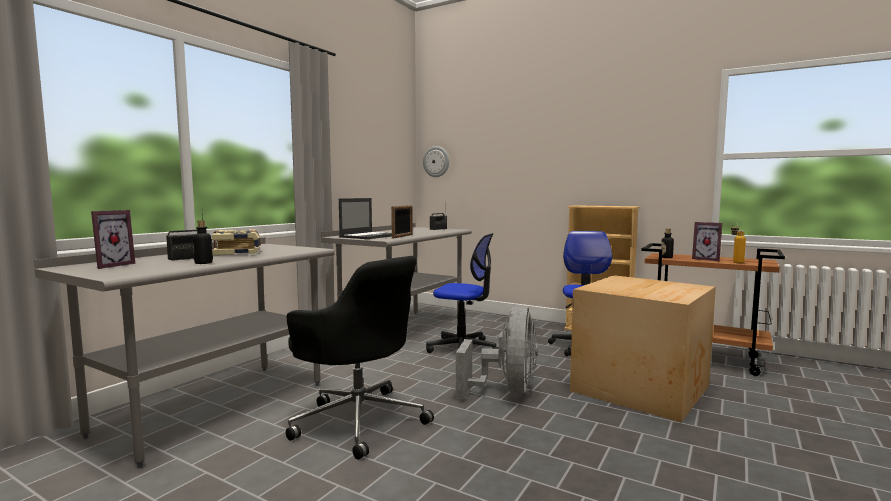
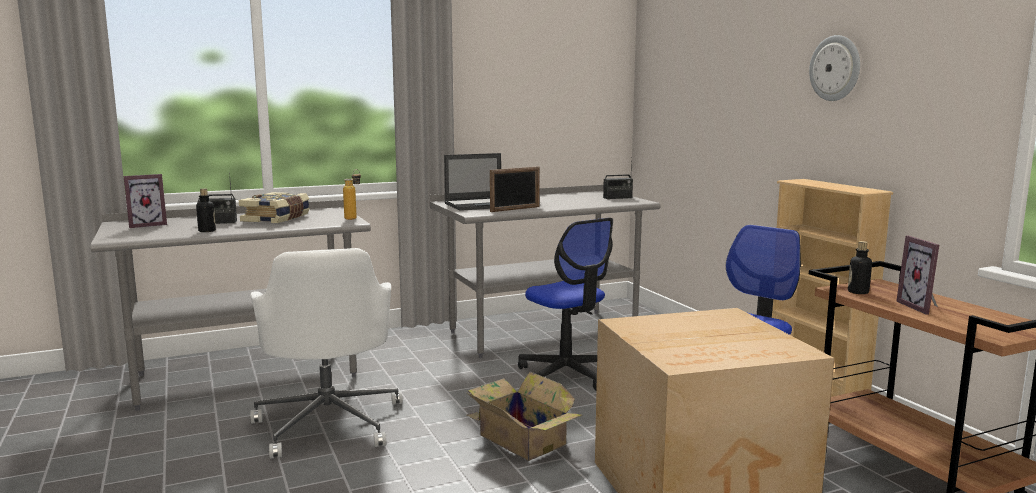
camera: 35 degrees right, 5 degrees up
(358, 420) = (329, 422): black office chair -> white office chair
(436, 161) = (652, 93): wall clock -> wall clock (835, 68)
(506, 391) = (520, 438): grey fan -> cardboard box
(735, 262) = (953, 321): bottle -> bottle (354, 218)

